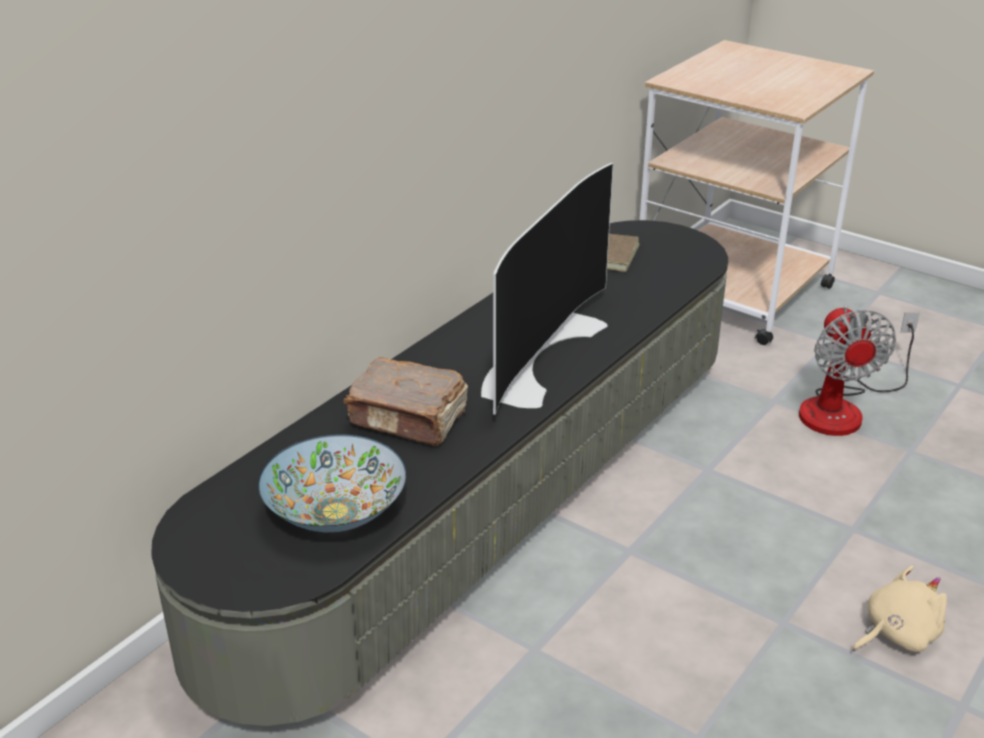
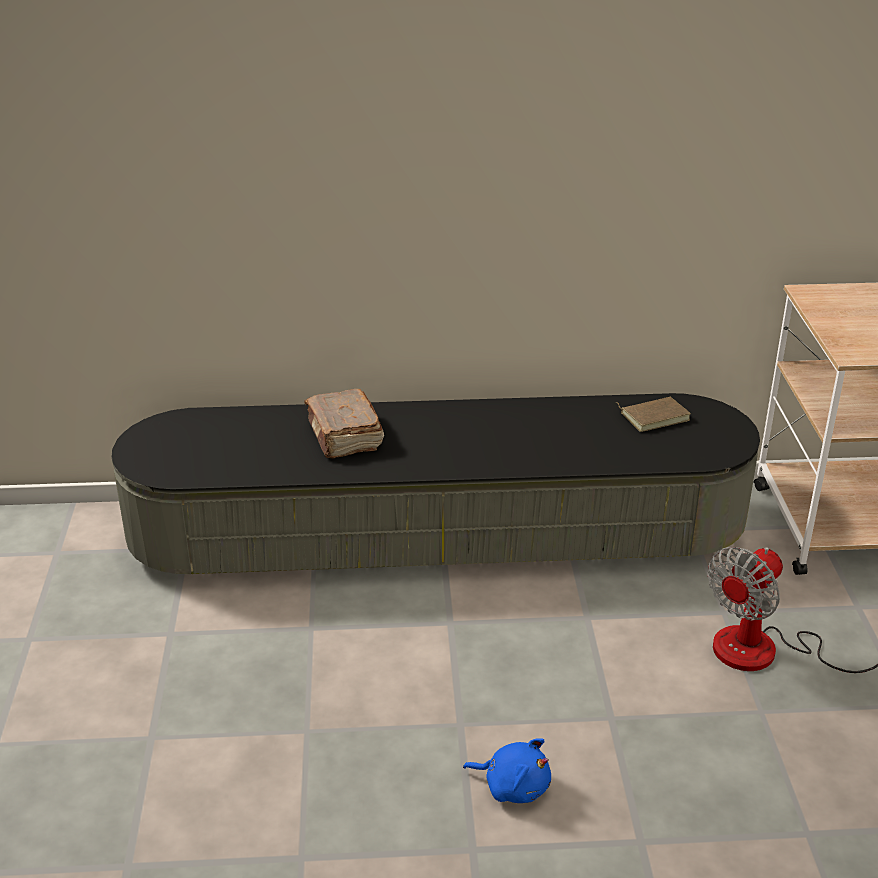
camera: 50 degrees right, 0 degrees up
(335, 513) = (227, 458): bowl -> none
(538, 353) = (479, 446): television -> none
(896, 634) = (513, 786): beige plush toy -> blue plush toy

